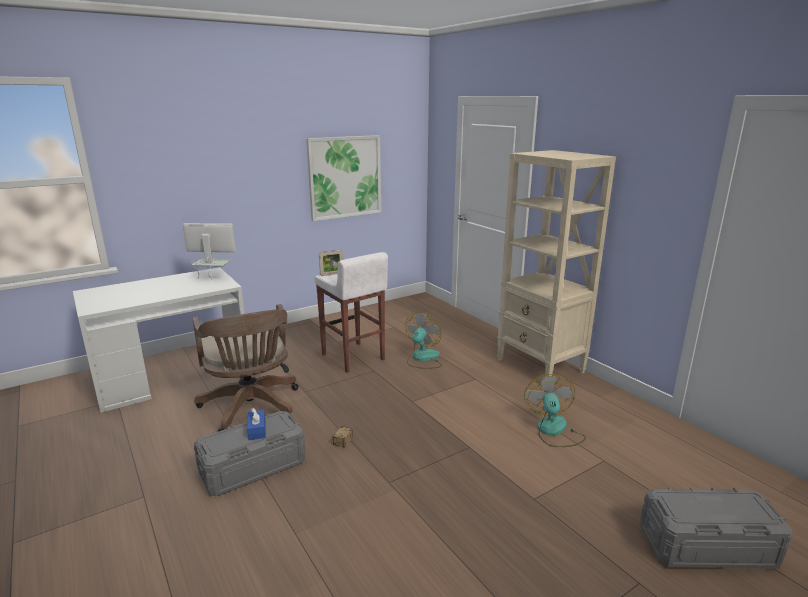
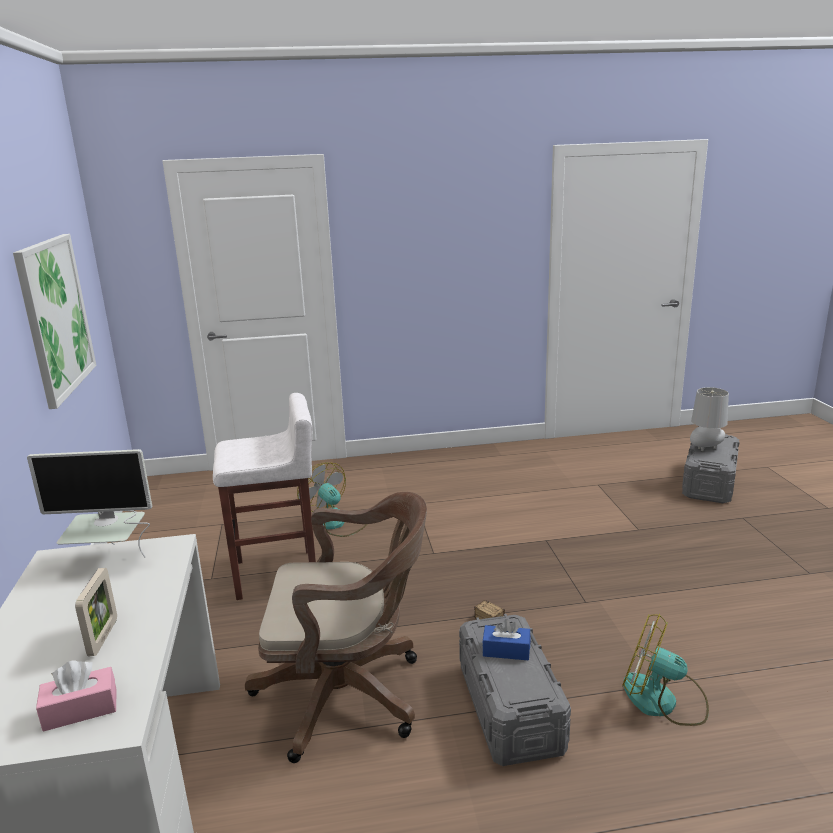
camera: 65 degrees left, 0 degrees up
(102, 302) = (80, 709): none -> pink tissue box
(213, 279) = (110, 559): monitor -> monitor turned 120 degrees counterclockwise
(331, 274) = (232, 460): picture frame -> picture frame (103, 637)
(540, 366) = (422, 464): beige bookcase -> none
(554, 431) = (543, 492): fan -> fan (662, 700)
(705, 501) = (705, 449): none -> grey table lamp

